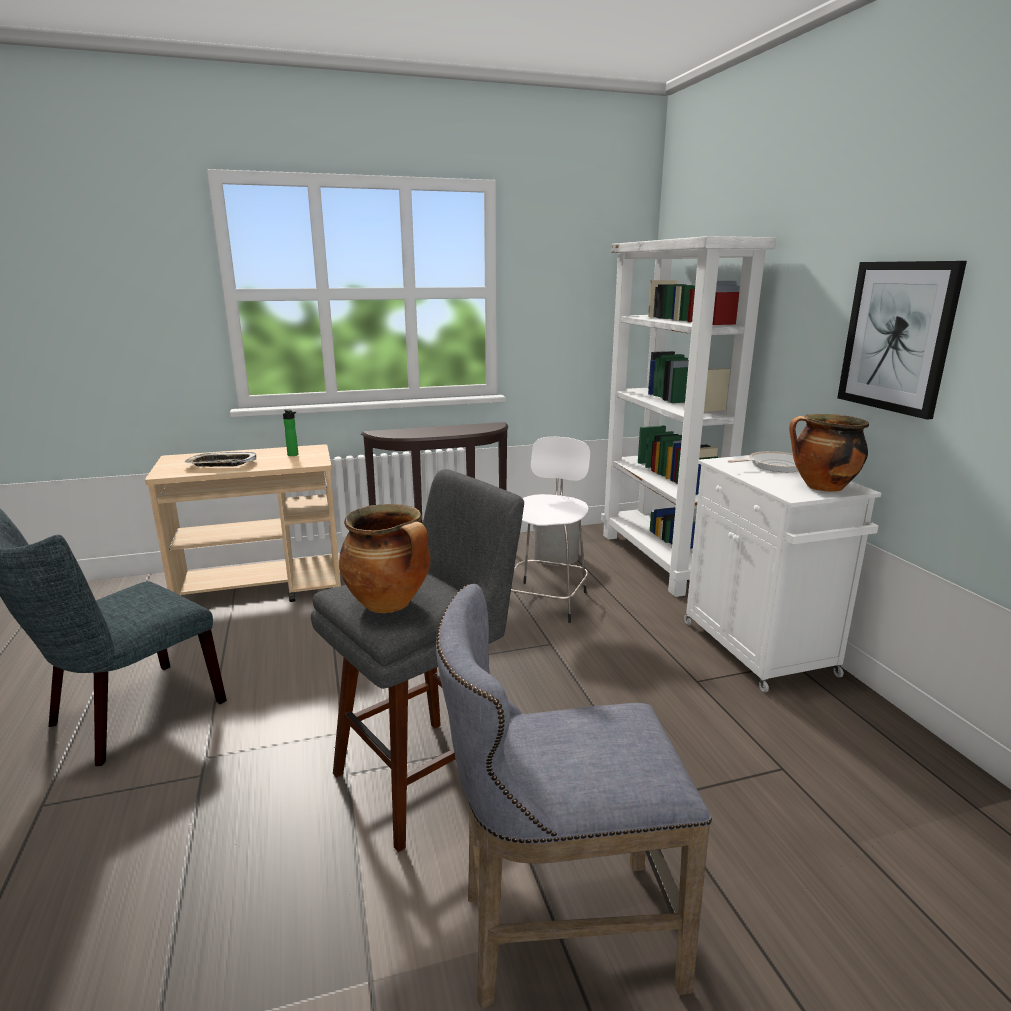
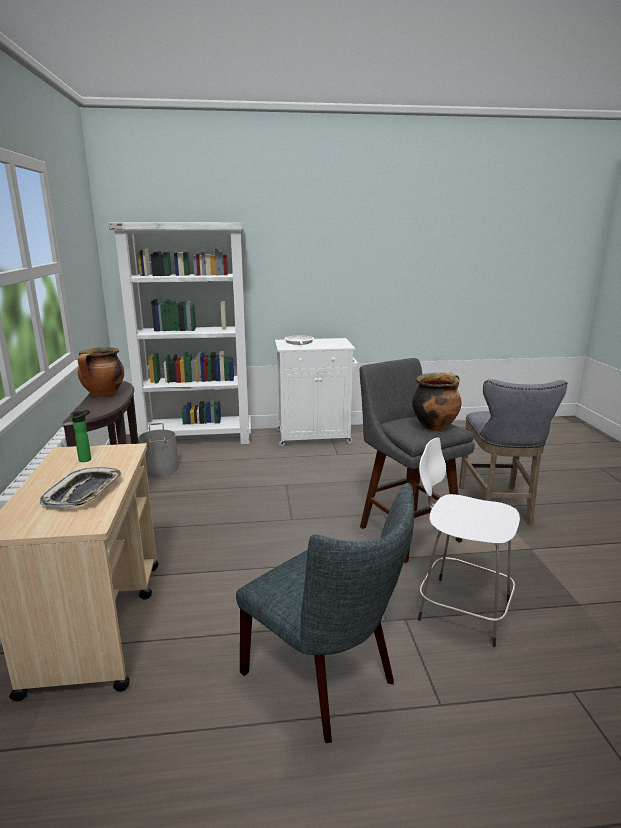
camera: 80 degrees left, 0 degrees up
(547, 600) = (227, 479): white stool -> white stool (460, 608)
(822, 487) = (336, 342): cooking pot -> cooking pot (104, 395)
(897, 337) = (334, 270): picture -> none

